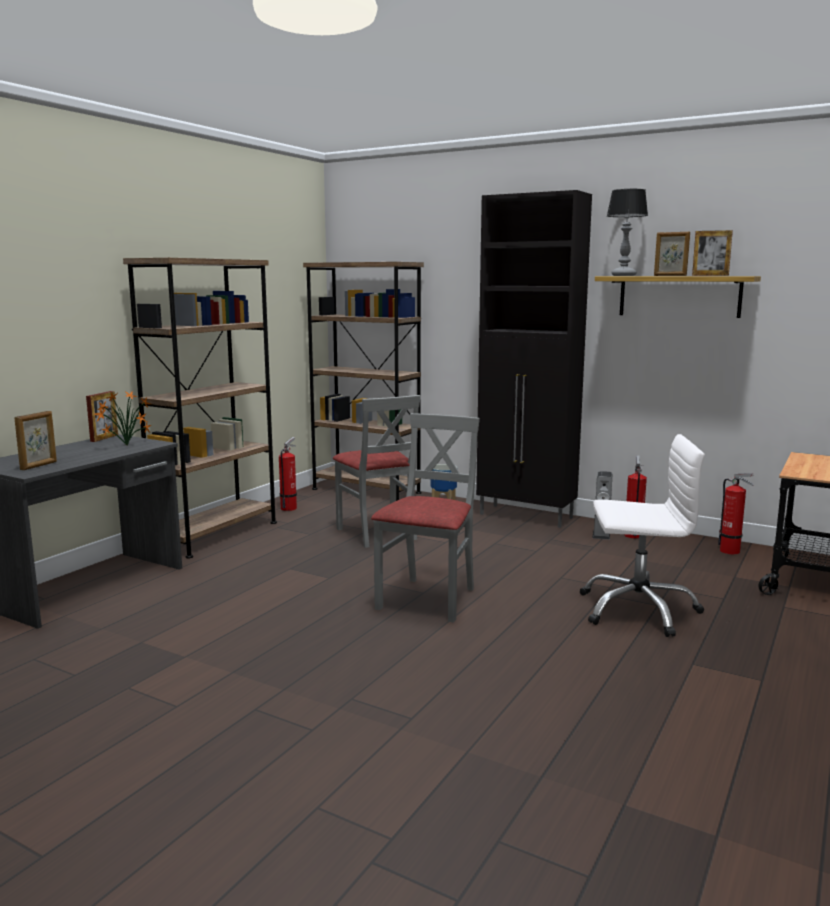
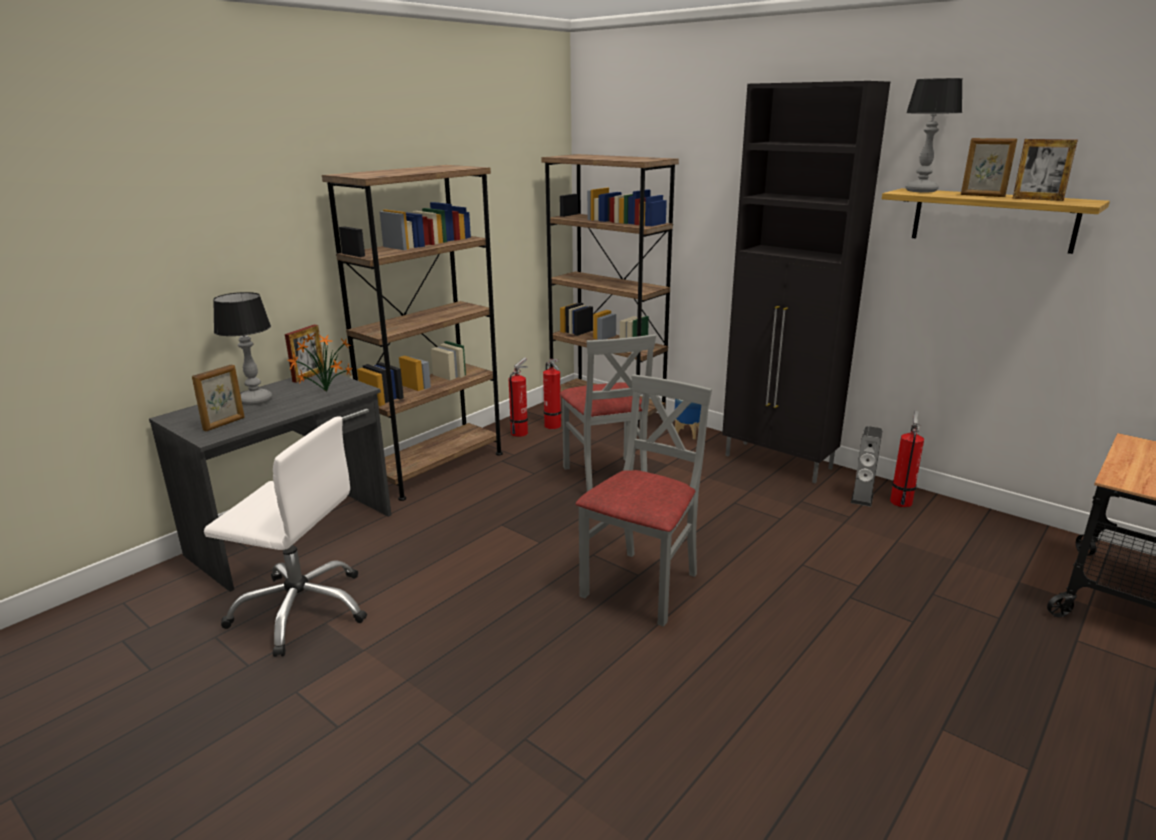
camera: 10 degrees right, 10 degrees up
(61, 452) = (256, 401): none -> table lamp
(638, 609) = (887, 627): white office chair -> white office chair (301, 609)
(732, 551) = (1021, 538): fire extinguisher -> fire extinguisher (553, 426)

